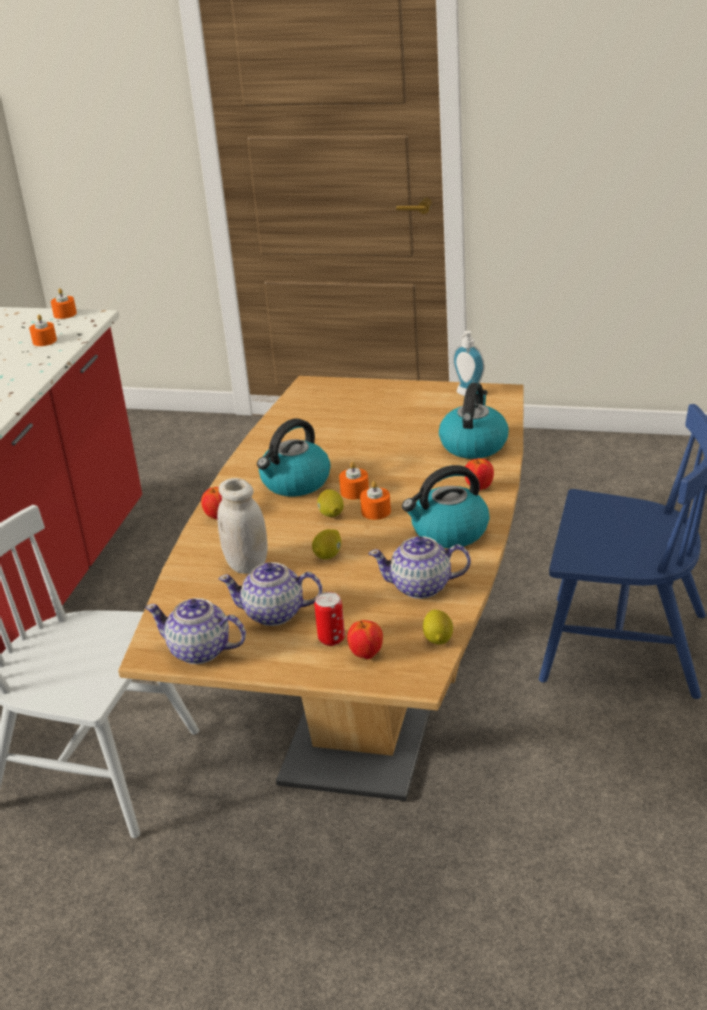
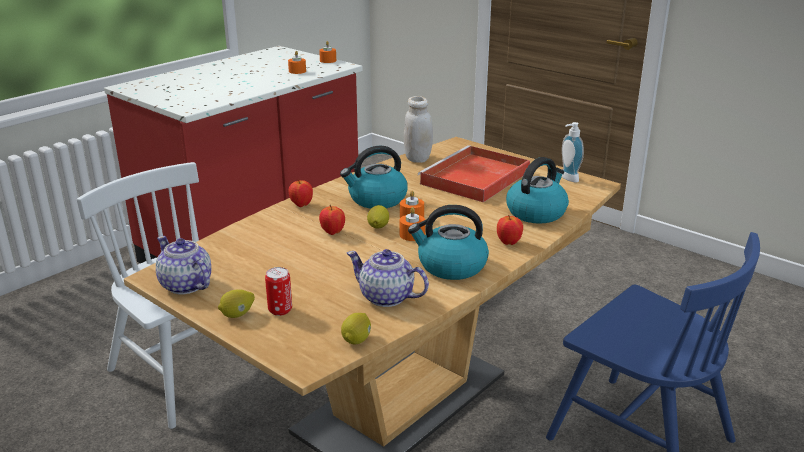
camera: 25 degrees right, 5 degrees down
(247, 565) = (283, 241): white jar -> white jar (417, 158)
(275, 614) = (262, 279): teapot -> none
(328, 555) = (345, 253): lemon -> lemon (237, 314)
(366, 654) = (291, 331): apple -> apple (332, 232)
(373, 424) = (474, 178): none -> red tray

